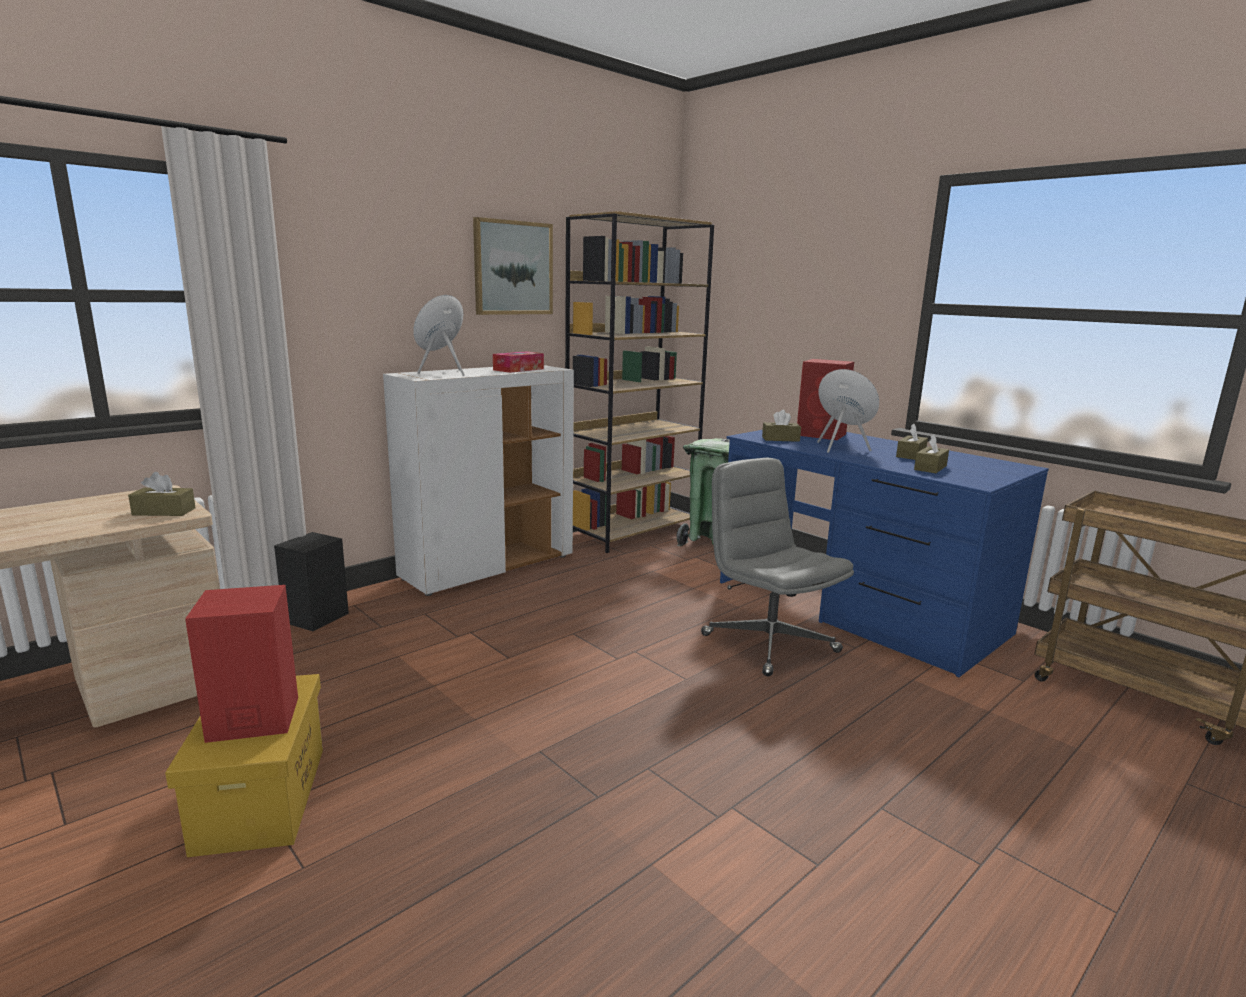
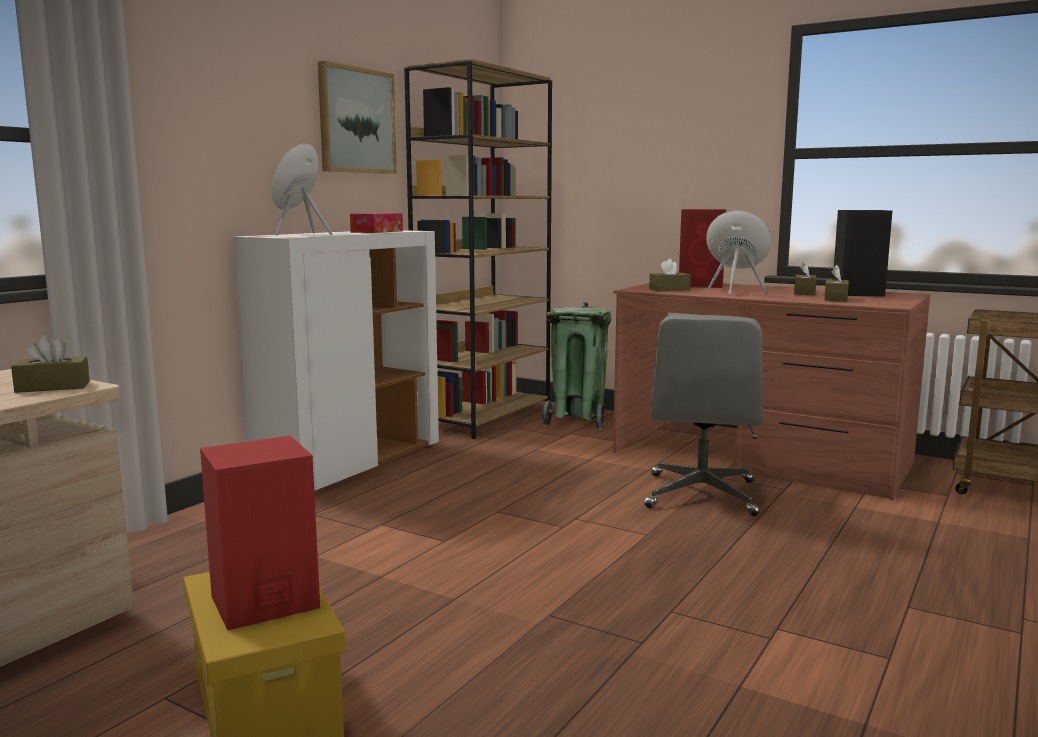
camera: 15 degrees left, 5 degrees down
(315, 618) = (179, 534): black speaker -> black speaker (858, 293)
(768, 643) = (701, 495): grey office chair -> grey office chair turned 120 degrees counterclockwise
(857, 607) = (760, 457): blue desk -> brown desk

